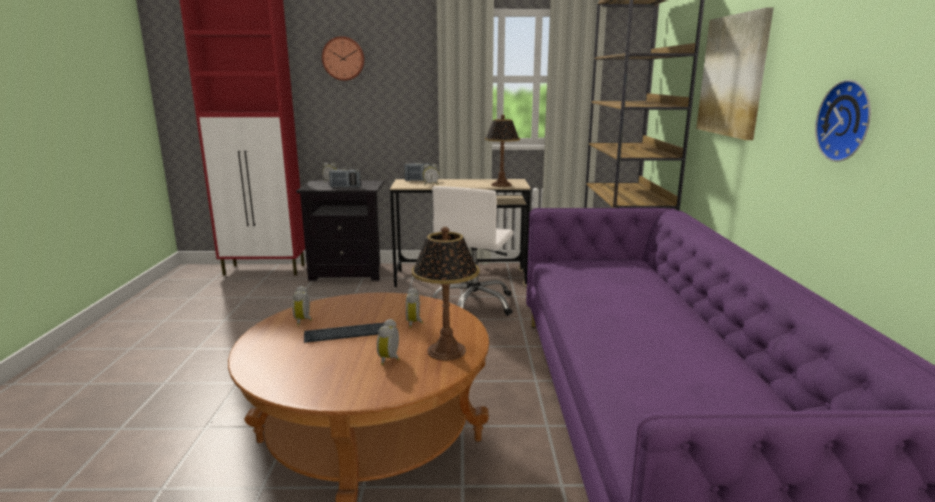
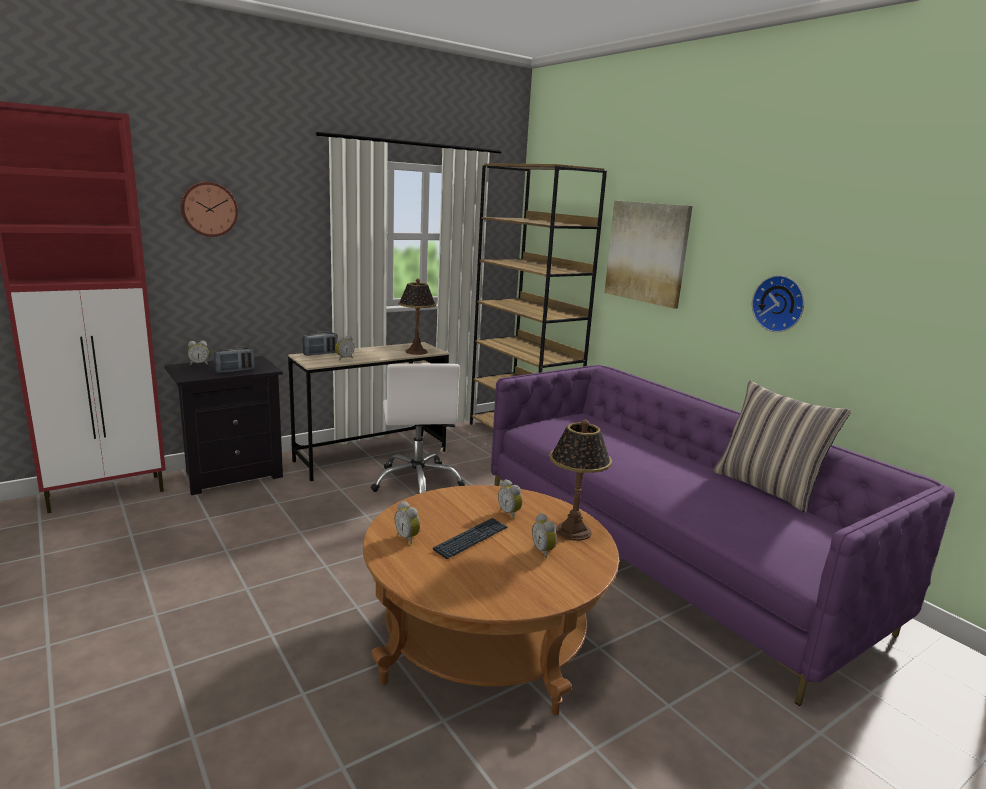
camera: 35 degrees left, 0 degrees up
(756, 367) = (767, 488): none -> pillow

